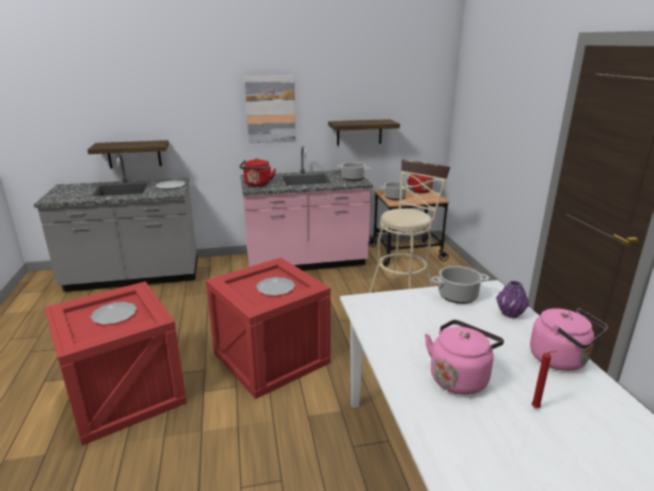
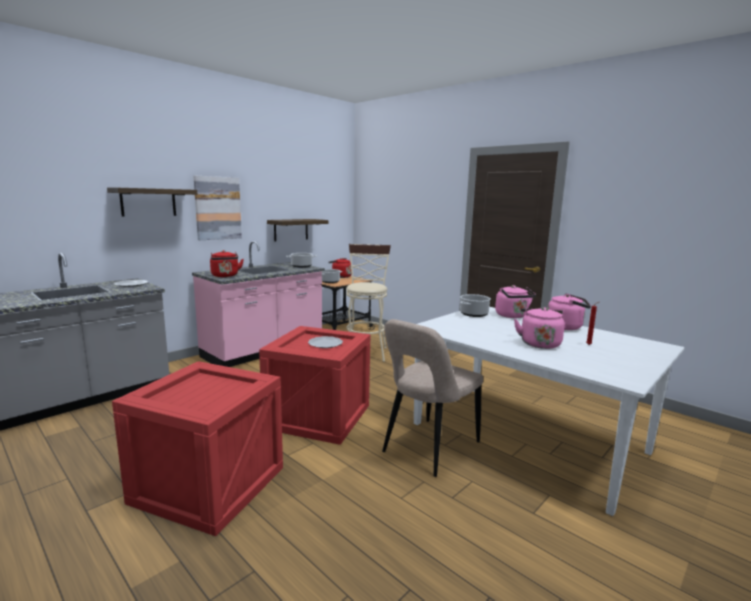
camera: 35 degrees left, 10 degrees down
(114, 314) = (204, 389): plate -> none
(134, 154) = (70, 255): shelf -> shelf (148, 202)
(330, 443) = (428, 449): none -> beige chair
(509, 314) = (512, 316): purple vase -> pink kettle

